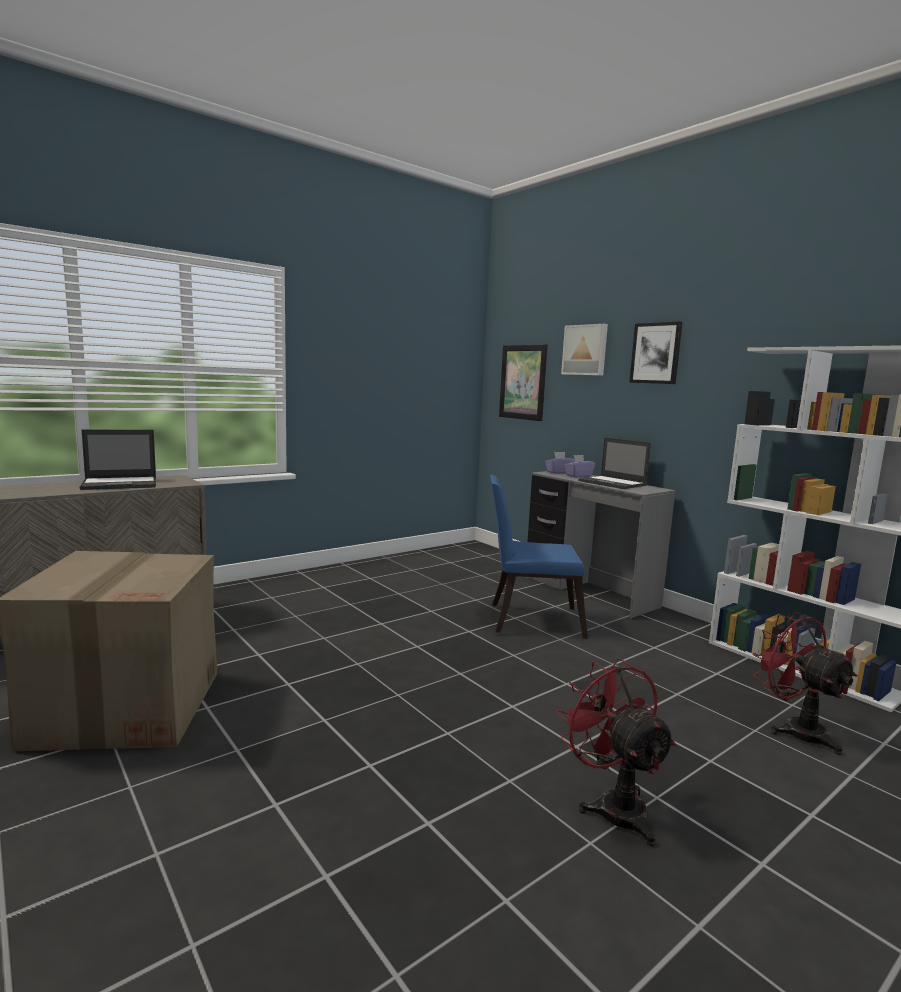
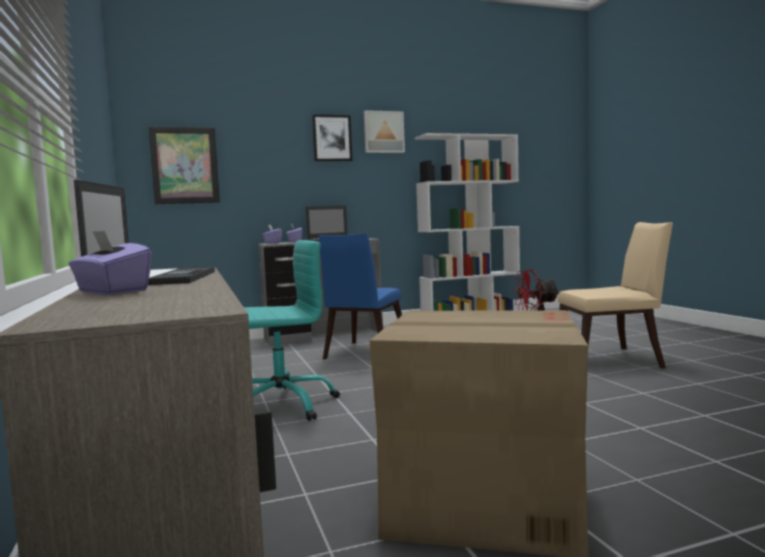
camera: 70 degrees left, 5 degrees down
(52, 485) = (112, 292): none -> purple tissue box
(341, 611) = (281, 405): none -> turquoise office chair
(585, 350) = (262, 134): picture -> picture (383, 132)
(613, 805) = (612, 361): red fan -> beige chair

